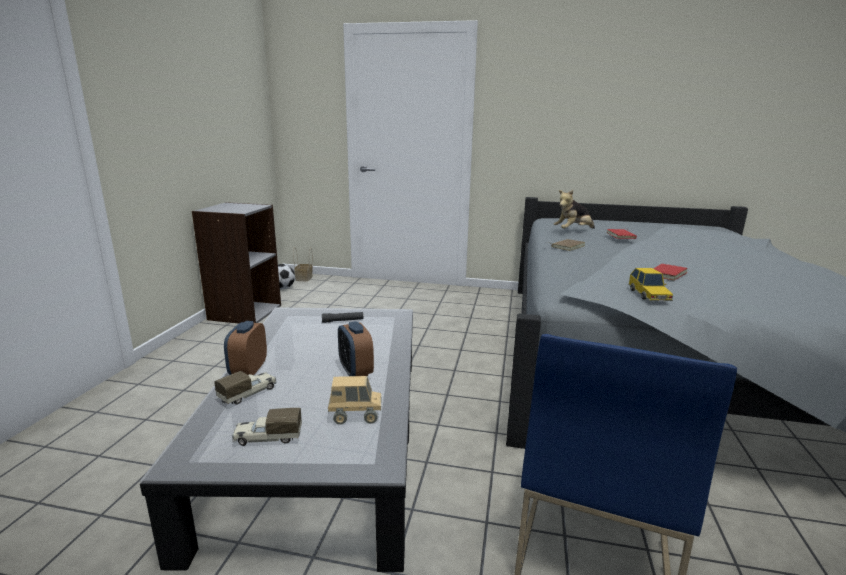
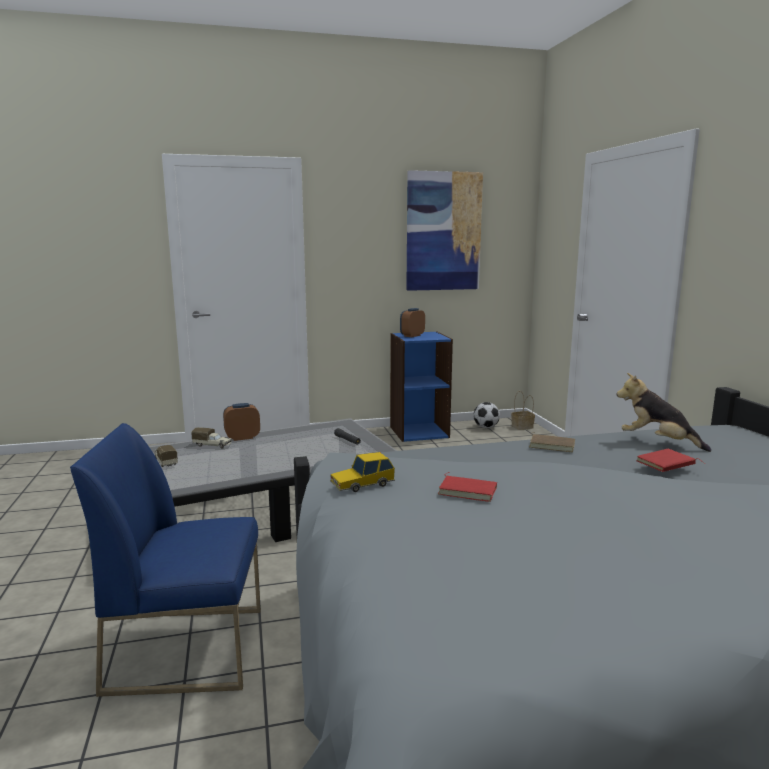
camera: 65 degrees right, 5 degrees down
(213, 88) = (443, 231): none -> picture
(244, 312) = (419, 432): grey bookcase -> blue bookcase
(355, 371) = (262, 462): alarm clock -> alarm clock (412, 336)
(355, 416) = (199, 476): toy truck -> none

